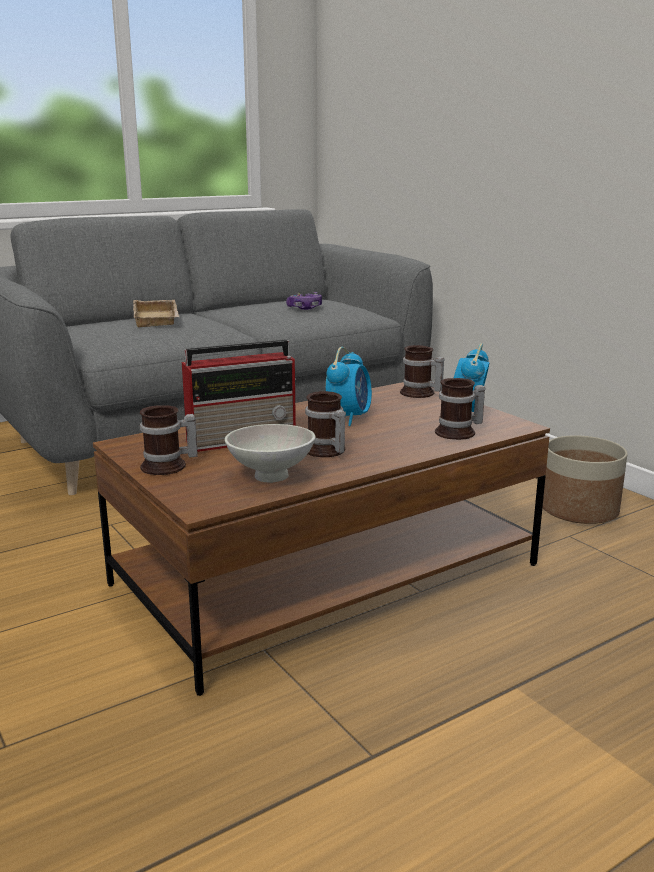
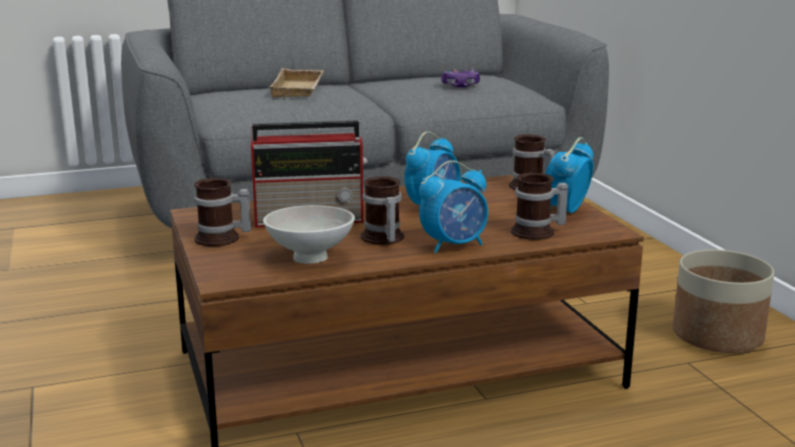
camera: 15 degrees right, 0 degrees up
(396, 451) = (454, 245): none -> alarm clock

